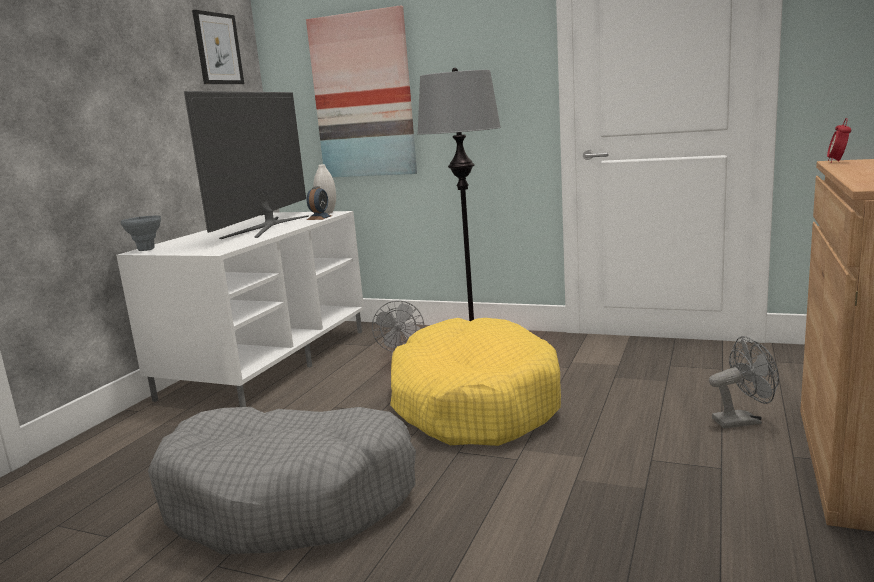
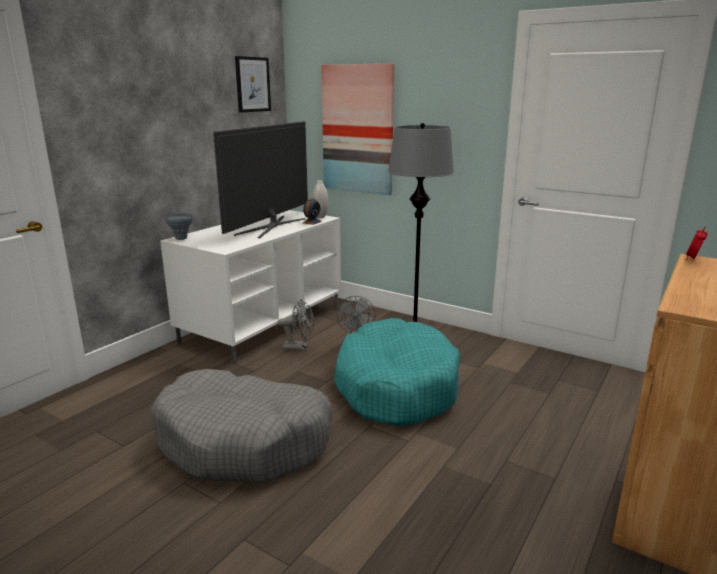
camera: 10 degrees right, 5 degrees up
(474, 403) = (396, 387): yellow dog bed -> turquoise dog bed
(742, 420) = (592, 441): grey fan -> grey fan (299, 347)

